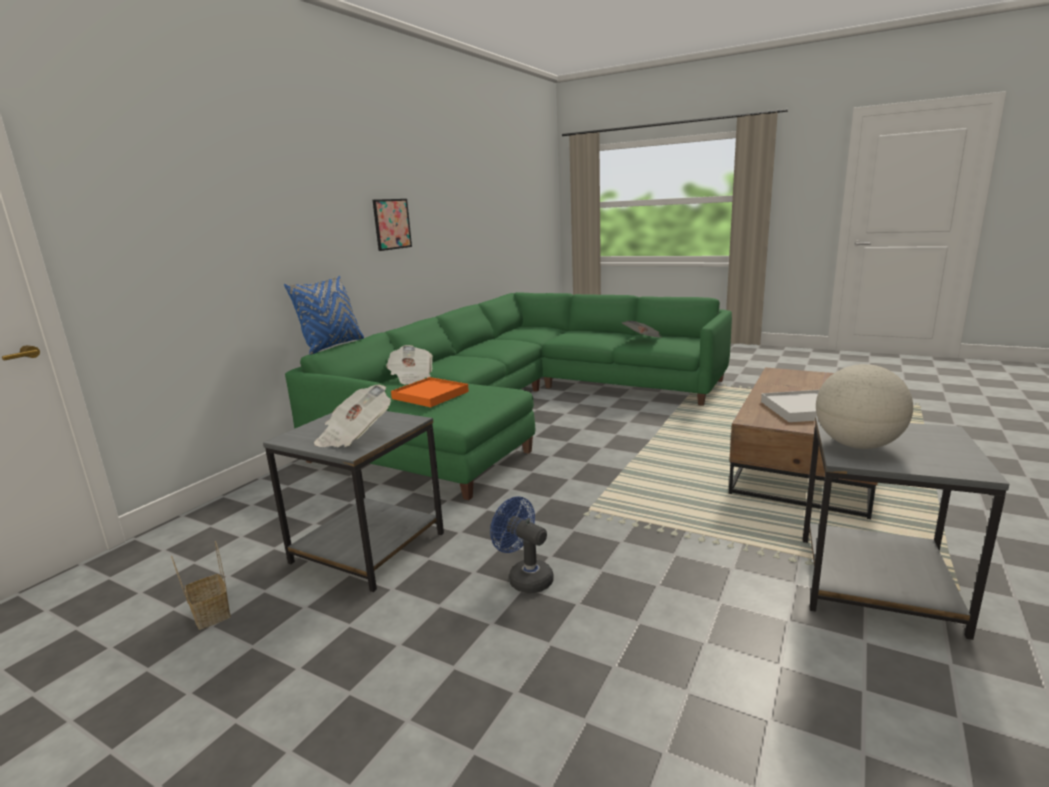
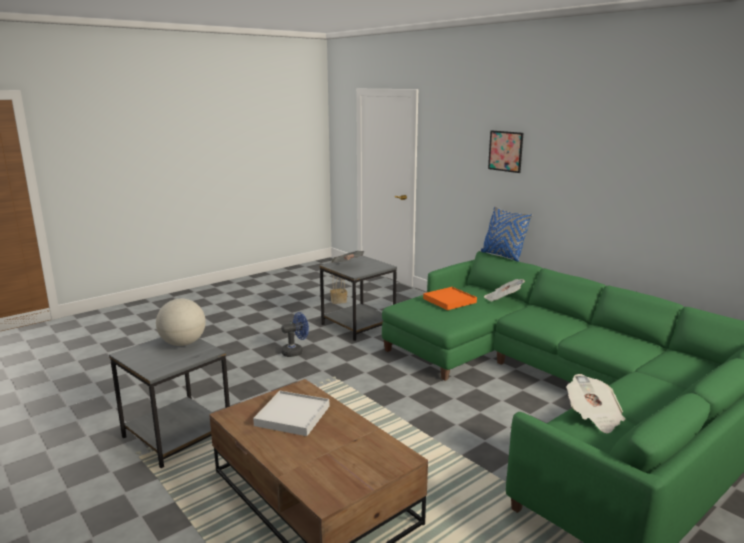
camera: 110 degrees right, 0 degrees up
(392, 224) = (612, 190): picture -> picture (505, 151)

